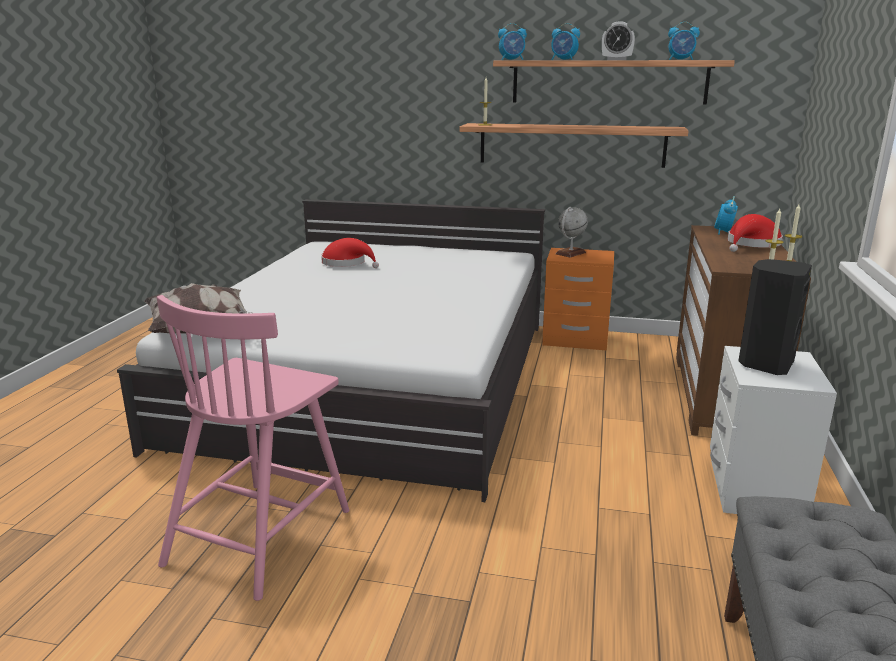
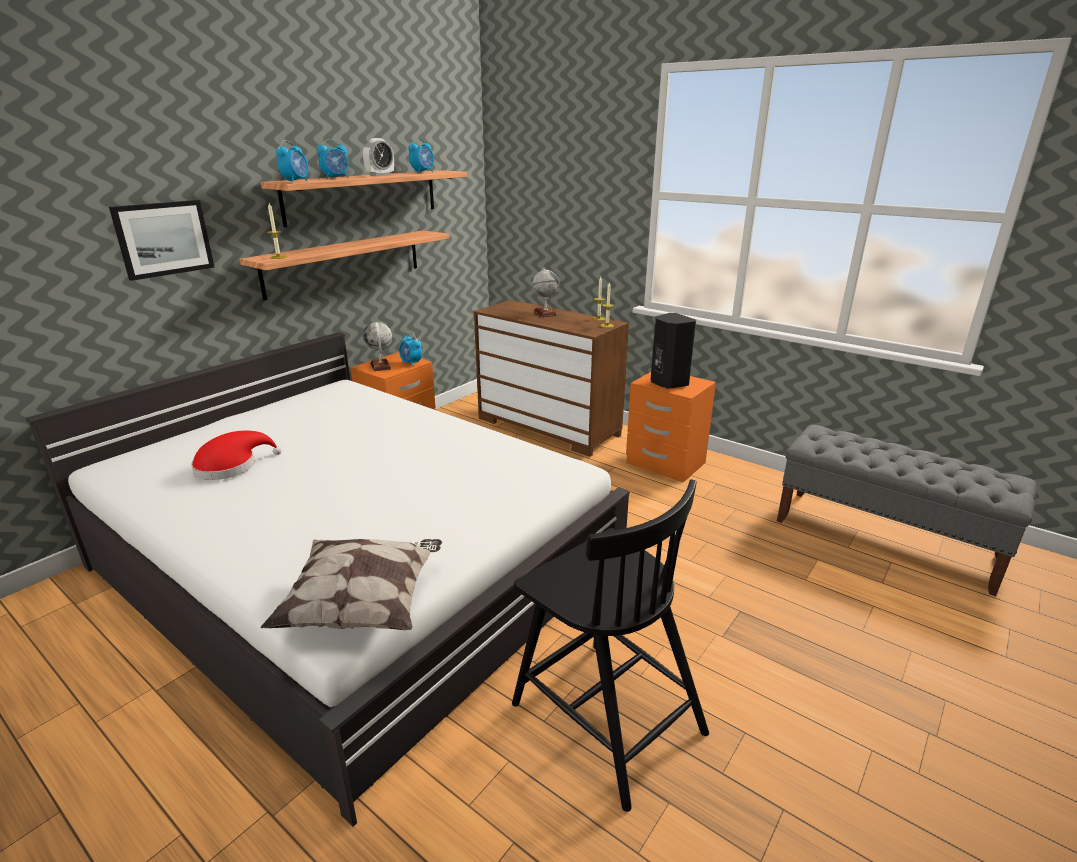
camera: 65 degrees left, 5 degrees up
(261, 534) = (605, 715): pink chair -> black chair
(413, 98) = (163, 238): none -> picture
(723, 232) = (507, 310): alarm clock -> alarm clock (411, 363)
(751, 244) = (545, 313): red hat -> globe
(755, 490) = (665, 463): white nightstand -> orange nightstand

